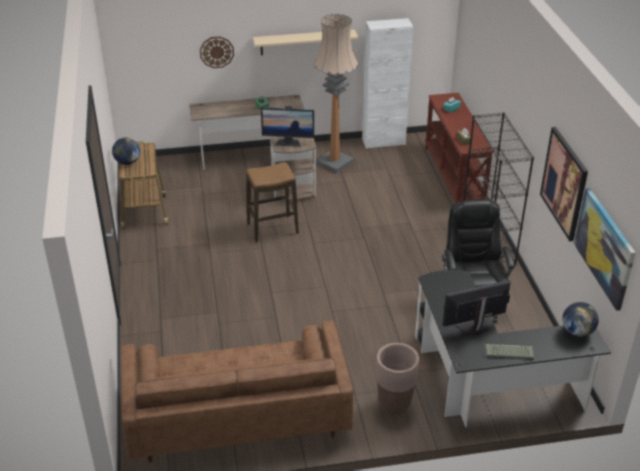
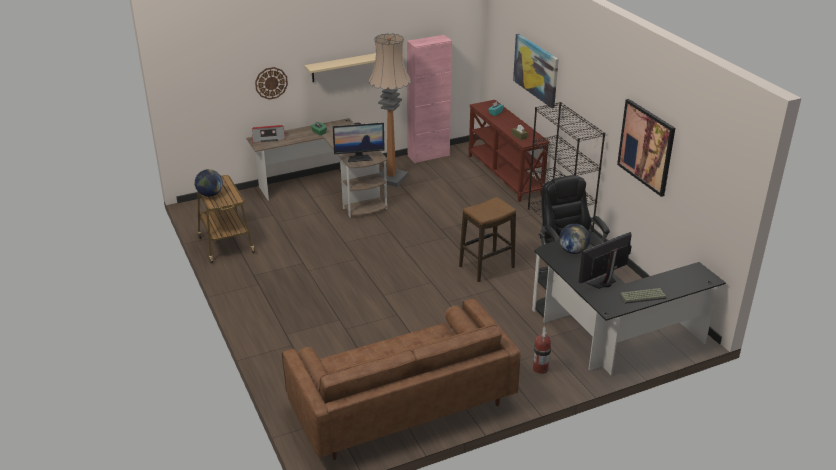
camera: 15 degrees left, 5 degrees down
(210, 107) = (268, 138): none -> radio
(272, 229) = (359, 241): stool -> stool (486, 267)
(383, 142) = (428, 156): white cabinet -> pink cabinet
(394, 404) = (540, 368): brown planter -> fire extinguisher
(577, 332) = (690, 271): globe -> globe (573, 251)
(604, 247) = (705, 190): picture -> picture (536, 70)

